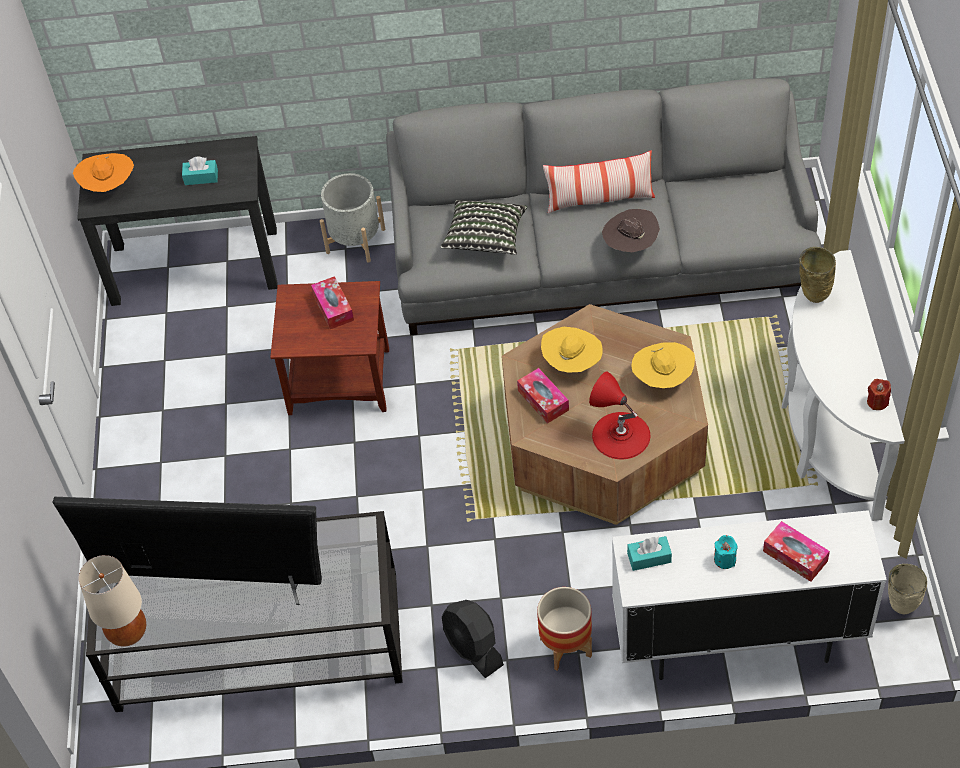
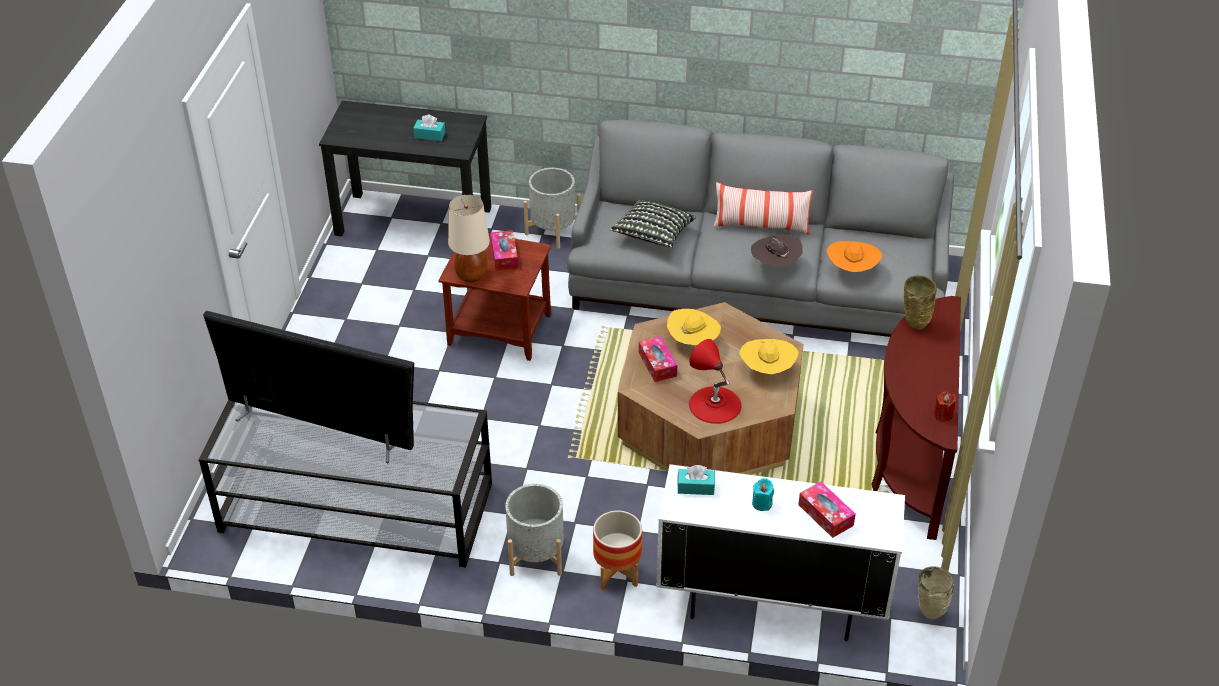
camera: 10 degrees right, 10 degrees down
(109, 187) = (353, 127): orange hat -> orange hat (851, 271)
(128, 632) = (239, 451): beige table lamp -> beige table lamp (471, 275)
(473, 648) = (536, 555): black fan -> grey planter
(827, 435) = (909, 462): white console table -> brown console table

